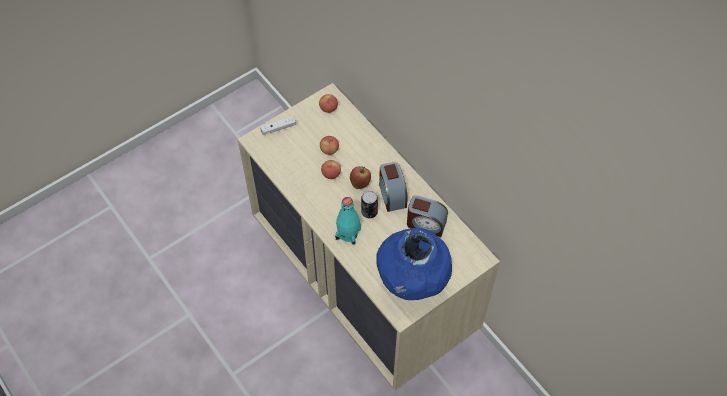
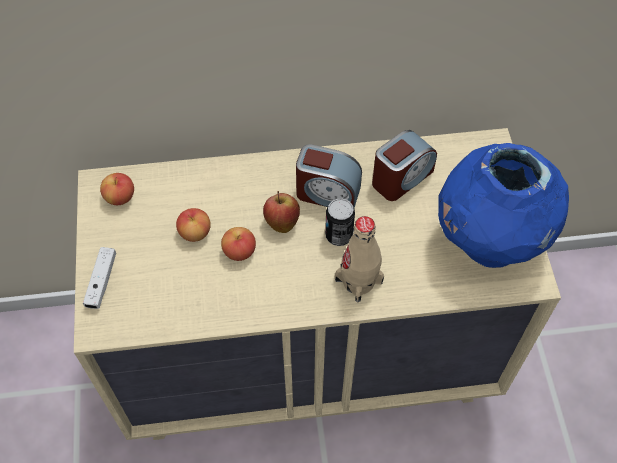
camera: 60 degrees left, 0 degrees up
(348, 233) = (358, 281): turquoise bottle -> beige bottle

